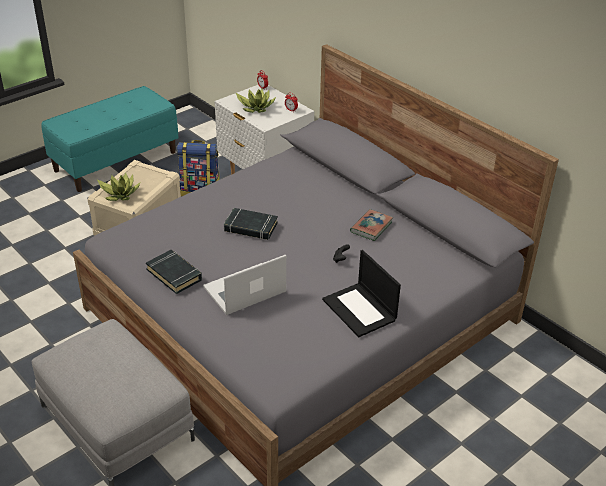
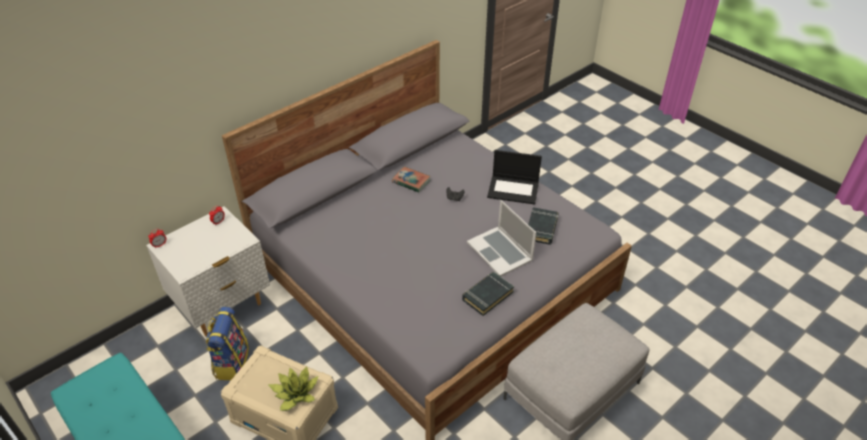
camera: 90 degrees left, 5 degrees up
(250, 227) = (417, 249): black book -> black book (541, 228)
(256, 107) = (206, 248): potted plant -> none
(360, 310) = (514, 189): laptop -> laptop turned 45 degrees clockwise

